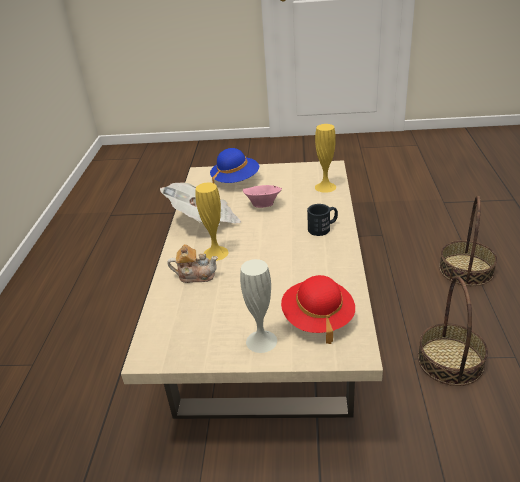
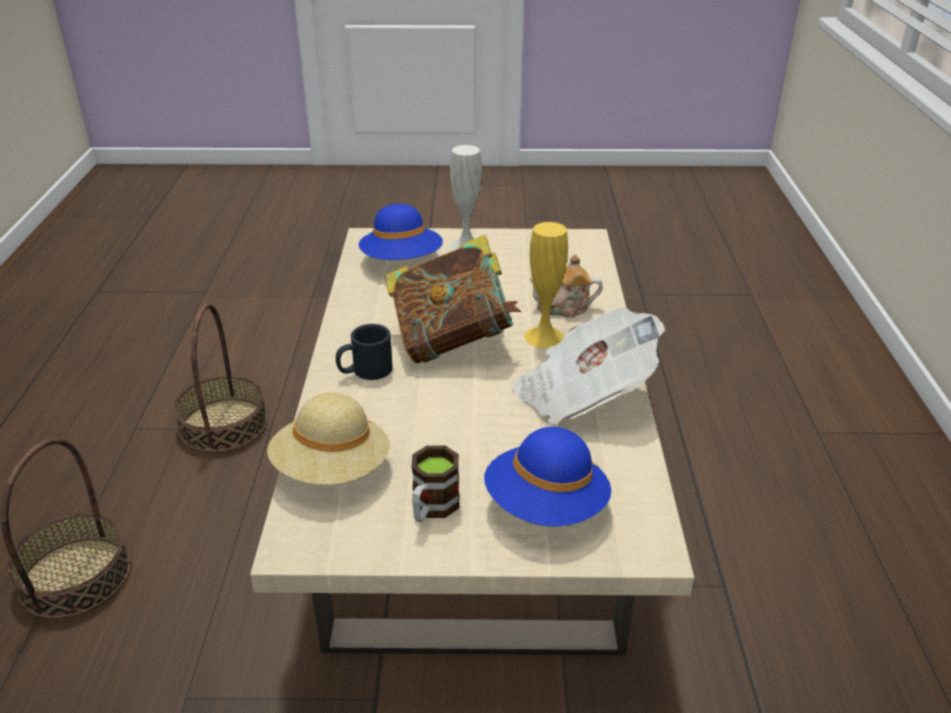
camera: 175 degrees right, 0 degrees up
(262, 205) = (474, 426): pink bowl -> none
(273, 248) = (452, 341): none -> book
(281, 178) = (432, 509): none -> mug
(317, 318) = (402, 261): red hat -> blue hat
(325, 187) = (332, 470): yellow vase -> beige hat

